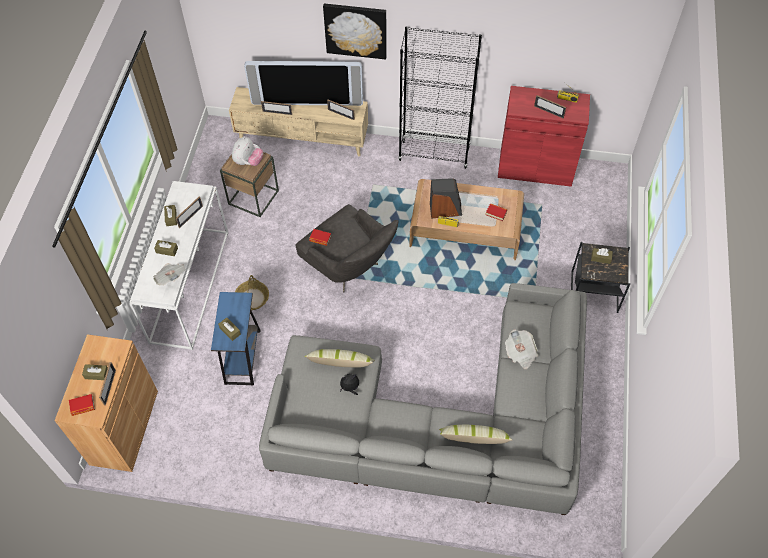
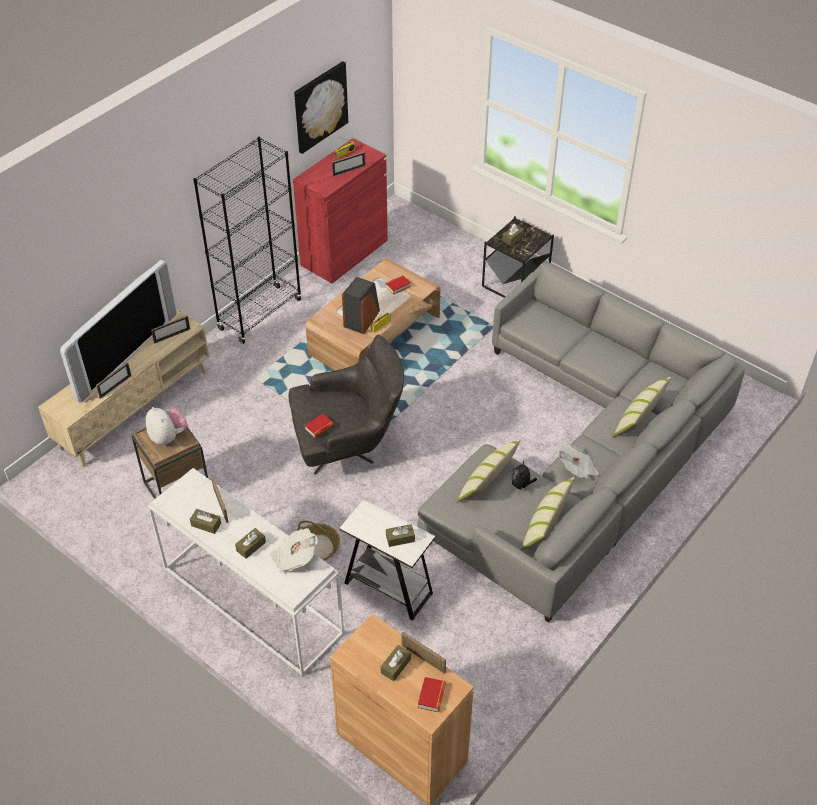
camera: 60 degrees left, 10 degrees down
(242, 356) = (388, 588): blue side table -> white side table
(323, 421) = (545, 524): none -> pillow
(356, 30) = (146, 222): picture -> picture (320, 106)
(520, 353) = (568, 343): newspaper -> newspaper (577, 469)

